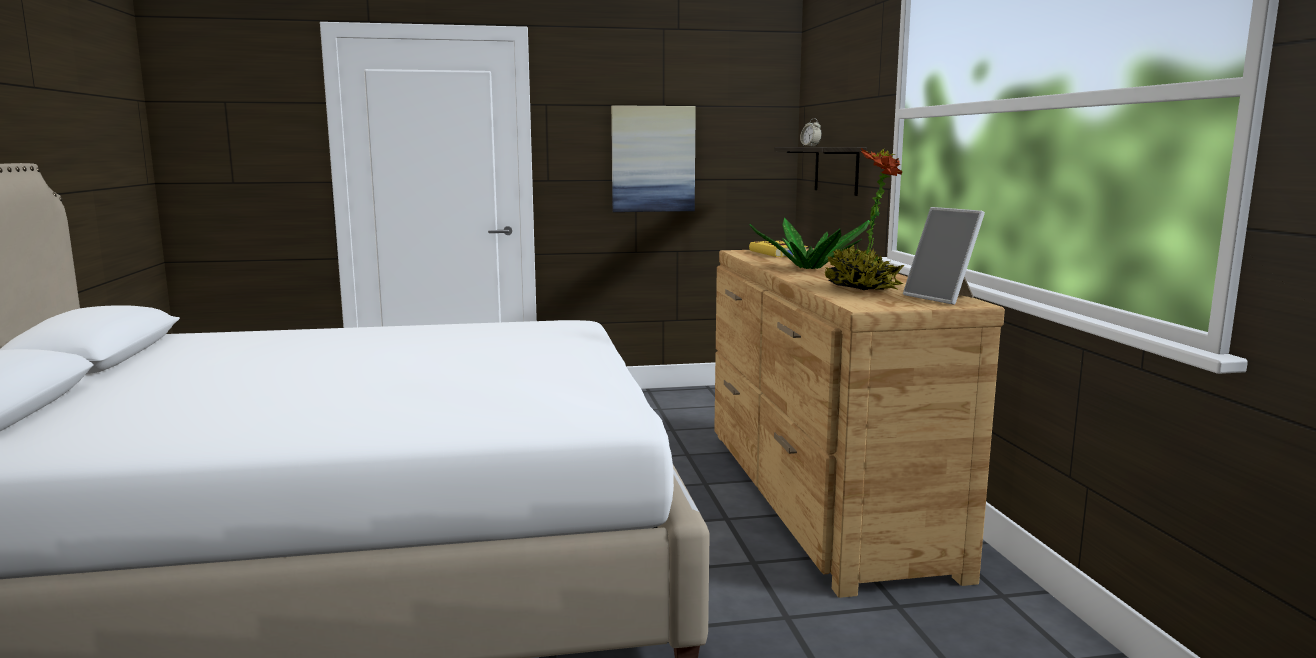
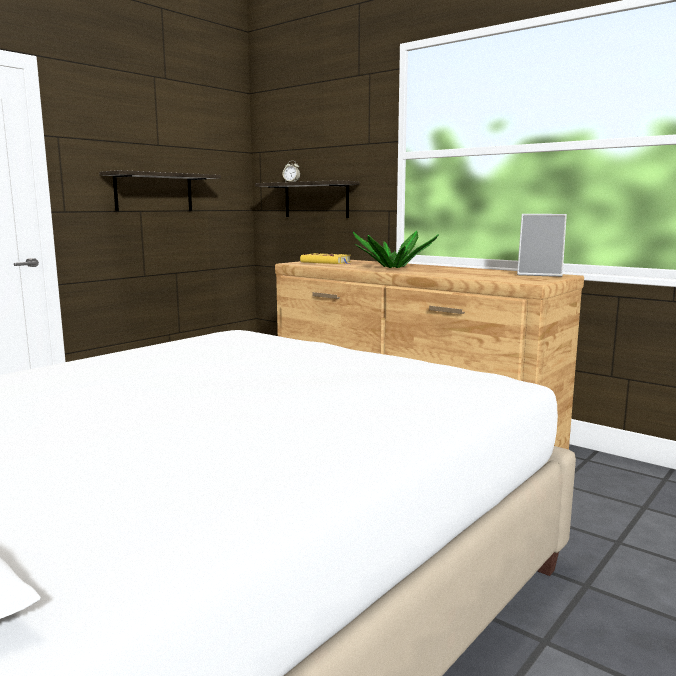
camera: 40 degrees left, 0 degrees up
(653, 159) = (154, 192): picture -> shelf
(861, 288) = (477, 274): potted plant -> none

